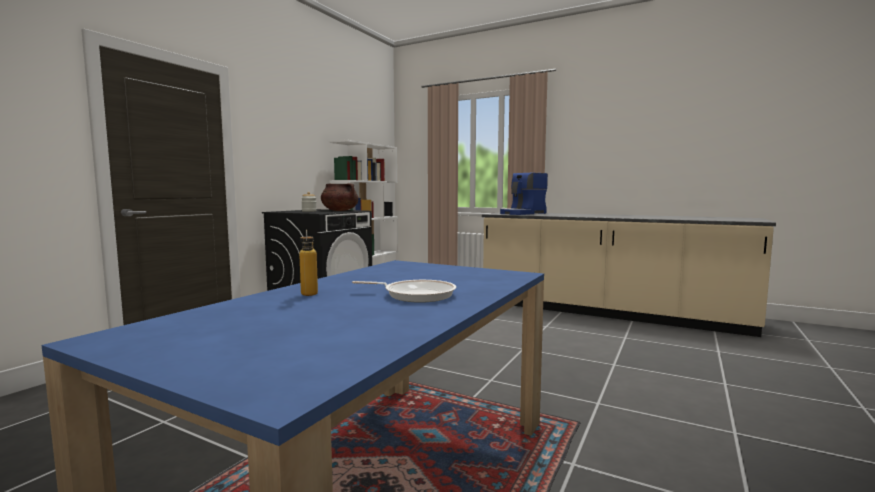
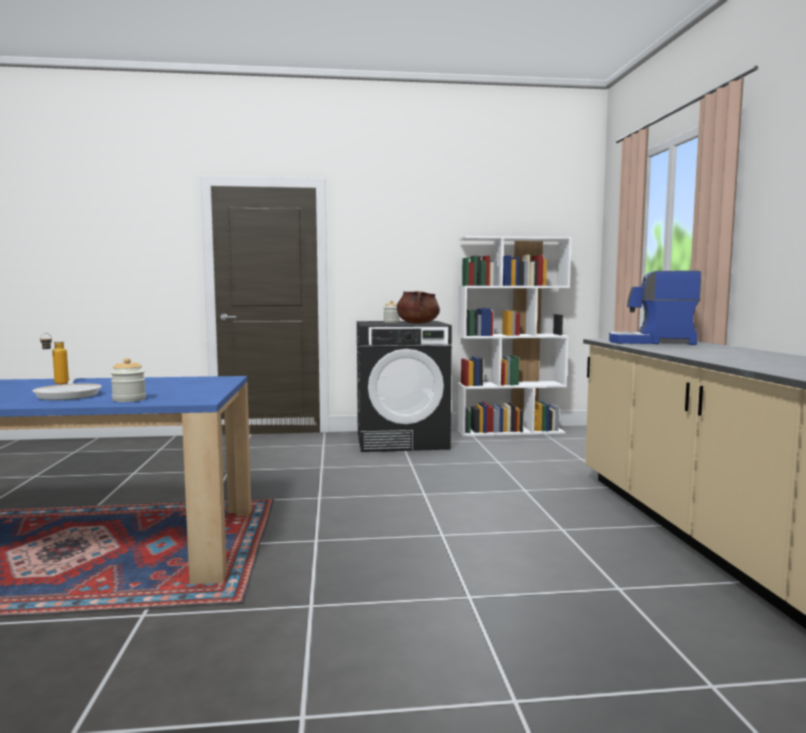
camera: 55 degrees right, 0 degrees up
(484, 284) = (129, 399): none -> jar

